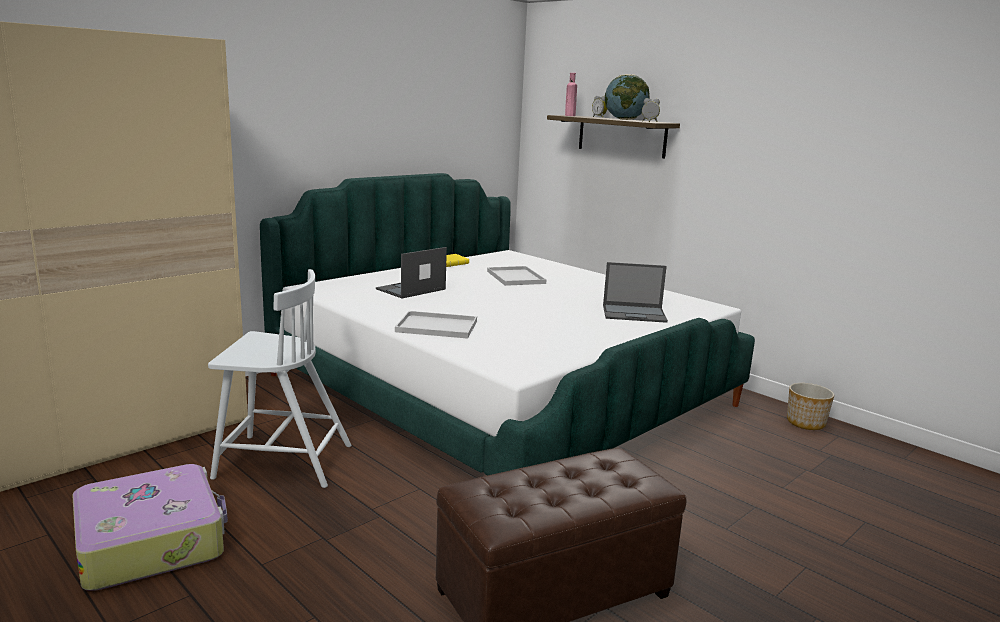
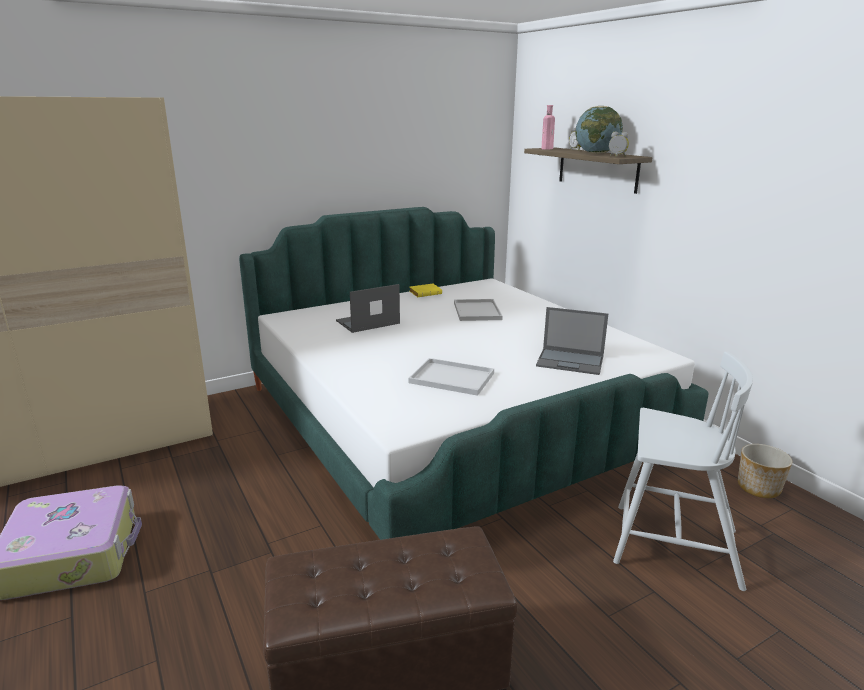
camera: 15 degrees right, 5 degrees up
(281, 461) = (218, 481): white chair -> white chair (672, 545)
(438, 326) = (363, 368): white tray -> white tray (453, 378)

